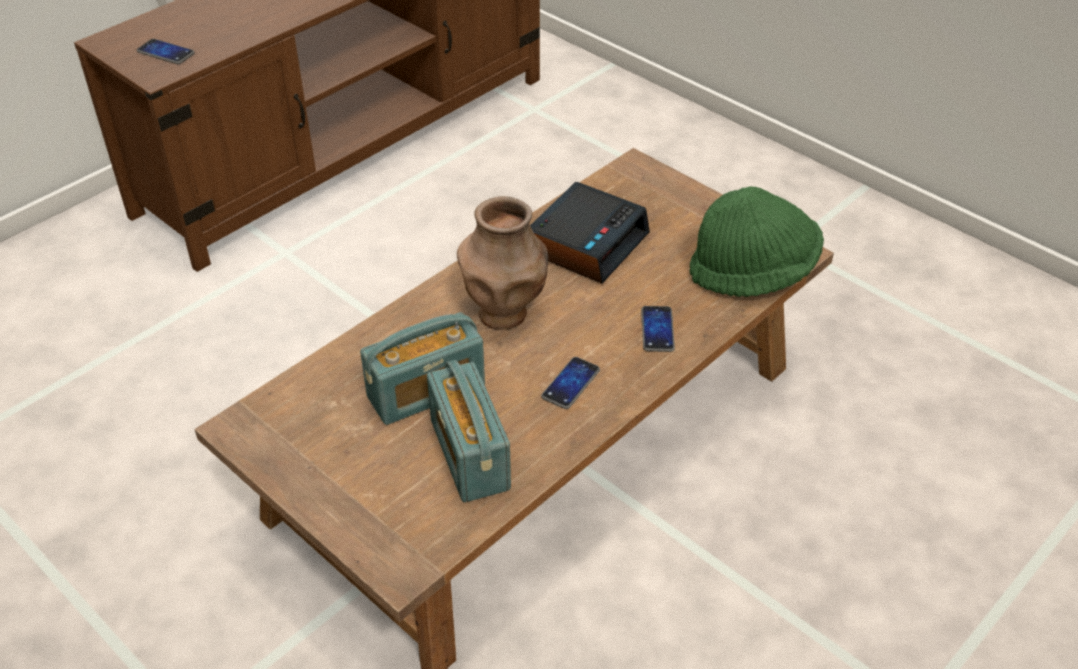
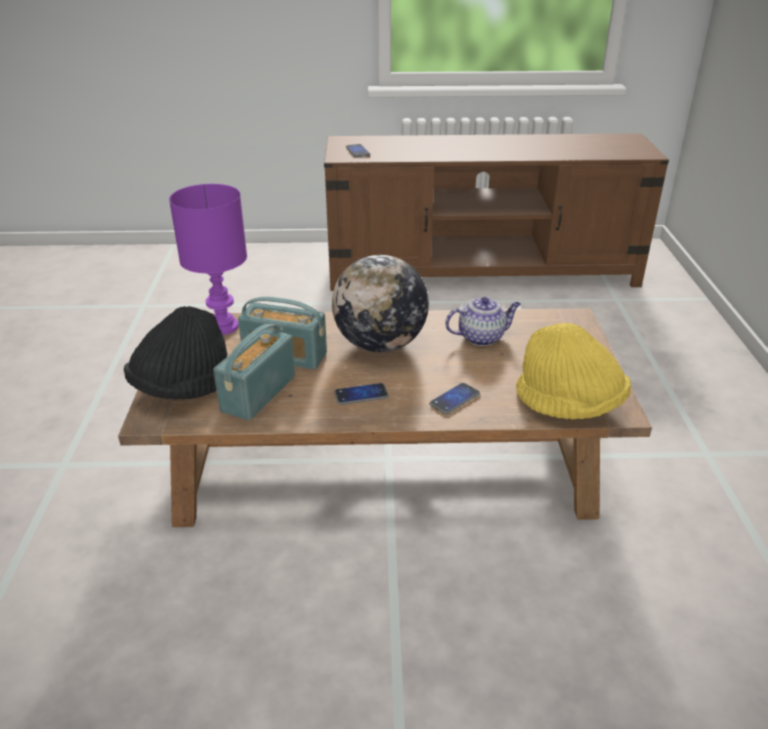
camera: 45 degrees right, 10 degrees down
(297, 404) = (222, 327): none -> purple table lamp
(378, 507) = (183, 388): none -> black hat
(504, 313) = (380, 345): brown vase -> globe
(586, 242) = (482, 337): alarm clock -> teapot
(753, 272) = (569, 405): green hat -> yellow hat

